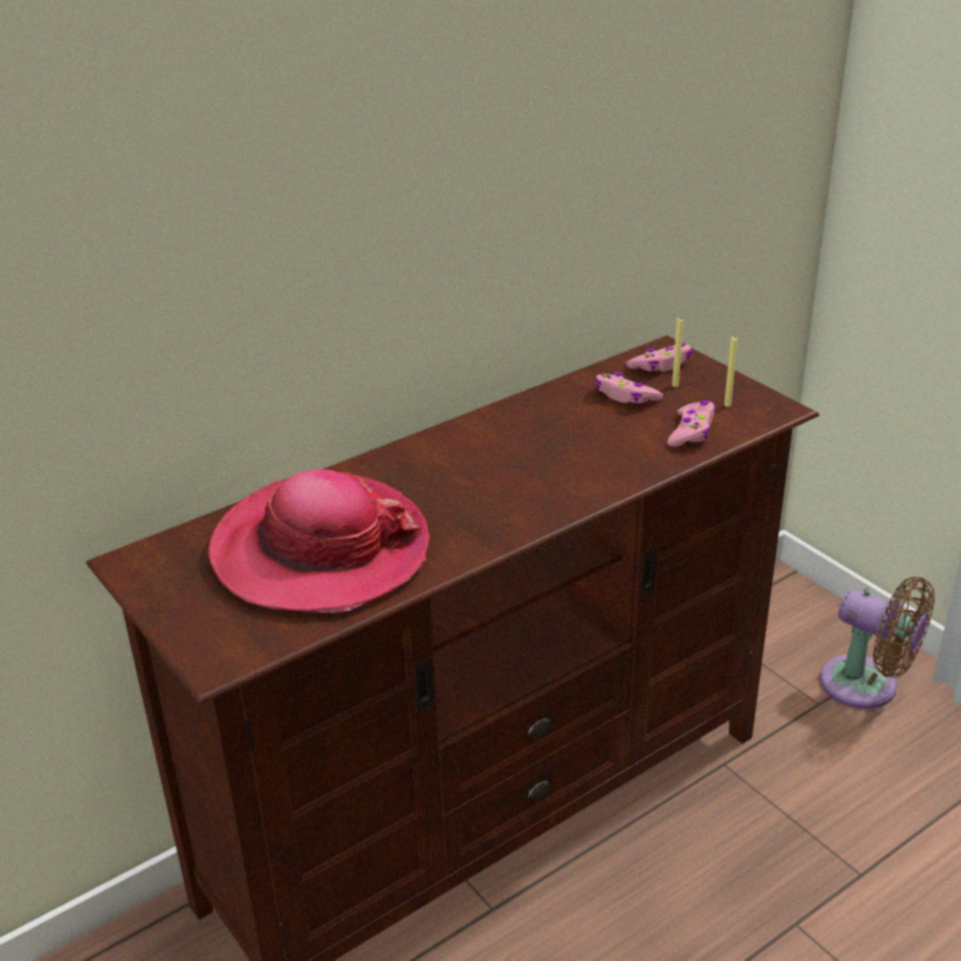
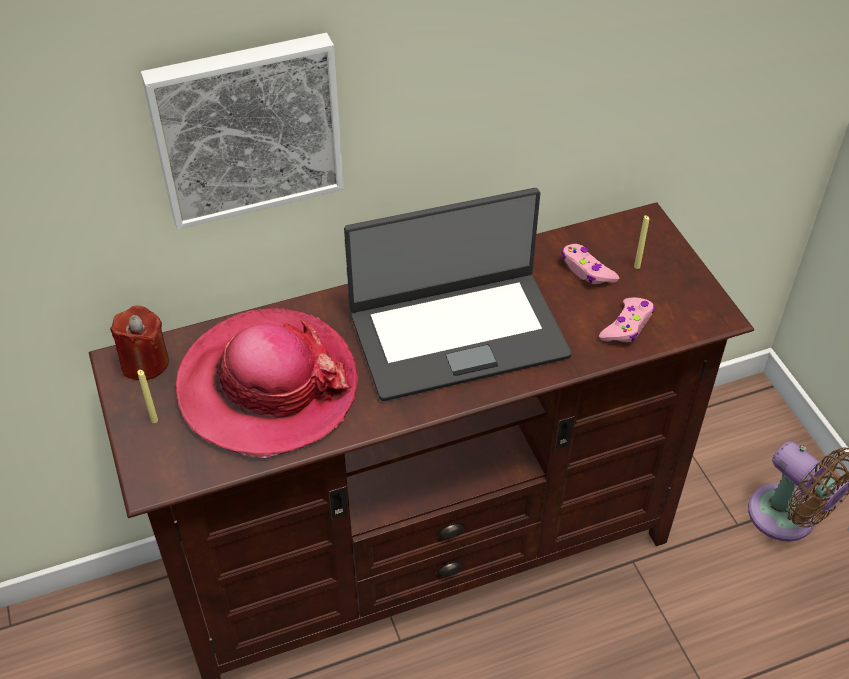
camera: 15 degrees right, 15 degrees up
(162, 557) = (145, 363): none -> red candle
(257, 246) = (246, 128): none -> picture
(515, 468) = (457, 333): none -> laptop
(661, 365) = (635, 239): pink game controller -> none
(727, 405) = (673, 301): yellow candle -> yellow candle (154, 420)

